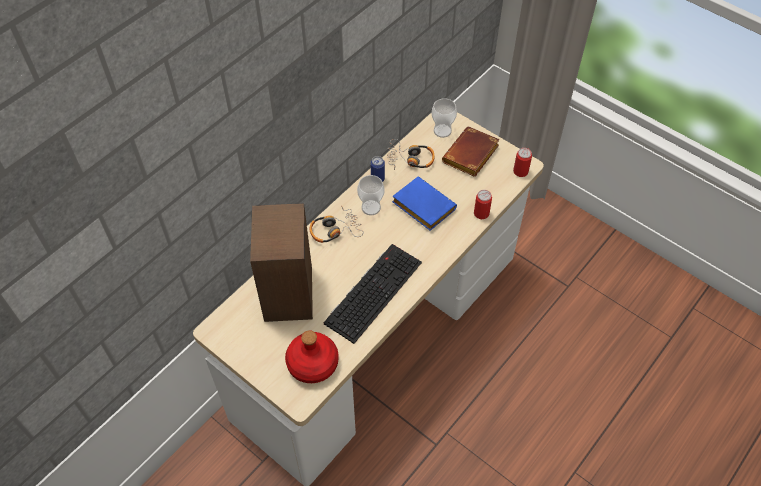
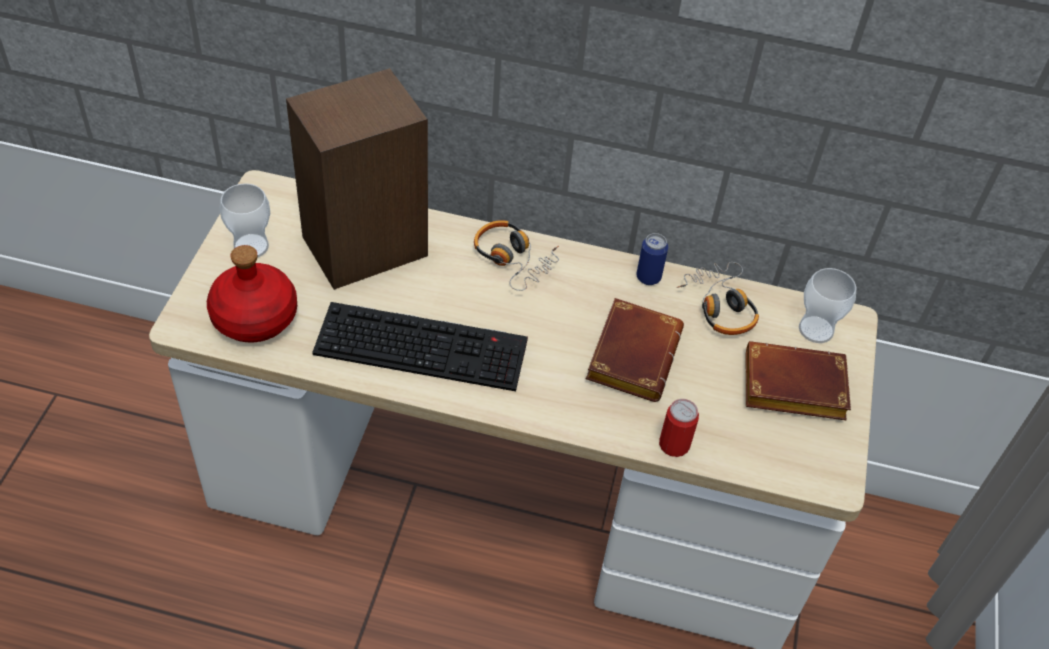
camera: 60 degrees right, 5 degrees down
(371, 207) = (585, 288): cup -> cup (251, 246)
(421, 207) = (631, 353): blue book -> brown book
(520, 171) = (813, 477): can -> none

